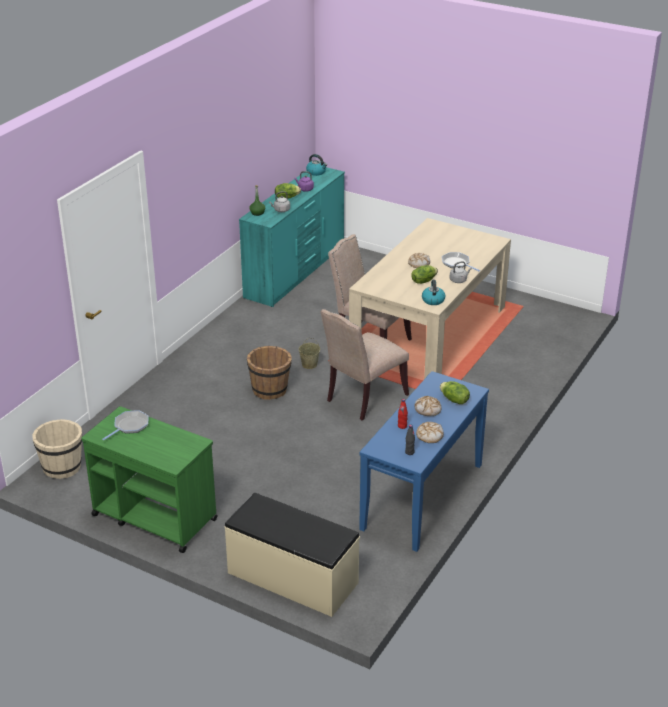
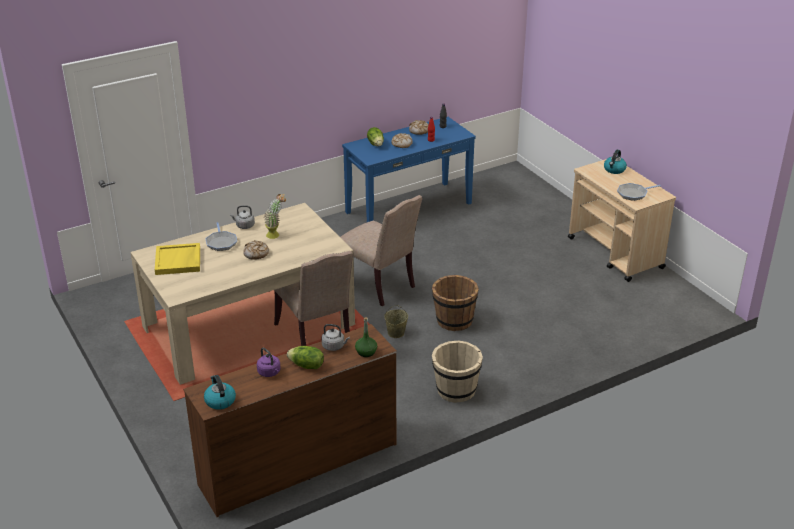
camera: 150 degrees left, 0 degrees up
(62, 467) = (680, 312): beige bucket -> beige bucket (455, 390)
(154, 517) = (615, 253): green cart -> beige cart
(292, 578) = (538, 193): beige bench -> none
(296, 271) = (297, 464): turquoise dresser -> brown dresser
(363, 398) = (378, 285): beige chair -> beige chair turned 60 degrees clockwise
(423, 281) = (276, 235): lettuce -> potted plant
(433, 300) = (292, 215): kettle -> kettle (614, 170)
(466, 243) = (178, 261): none -> yellow tray

